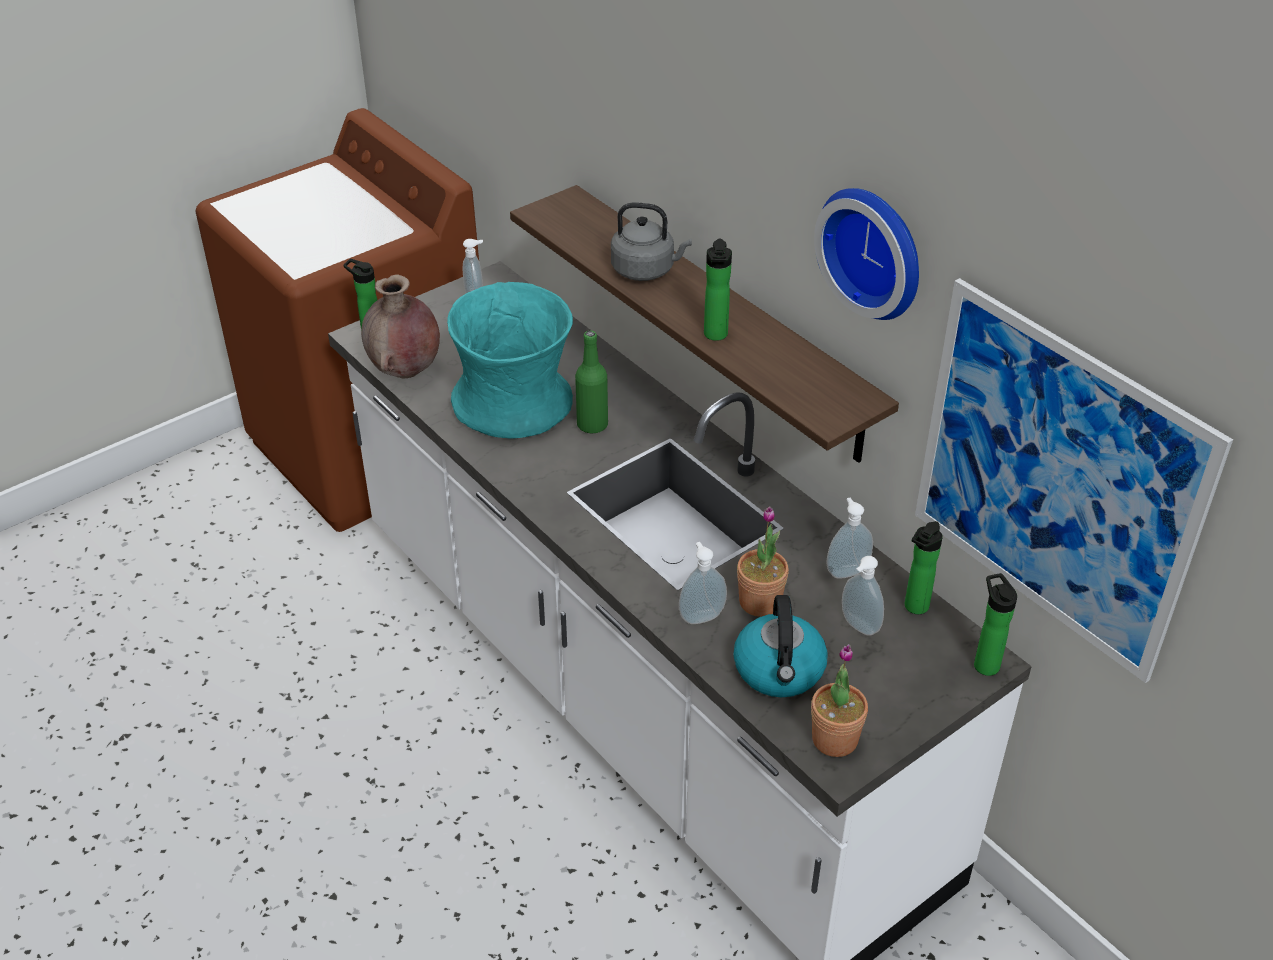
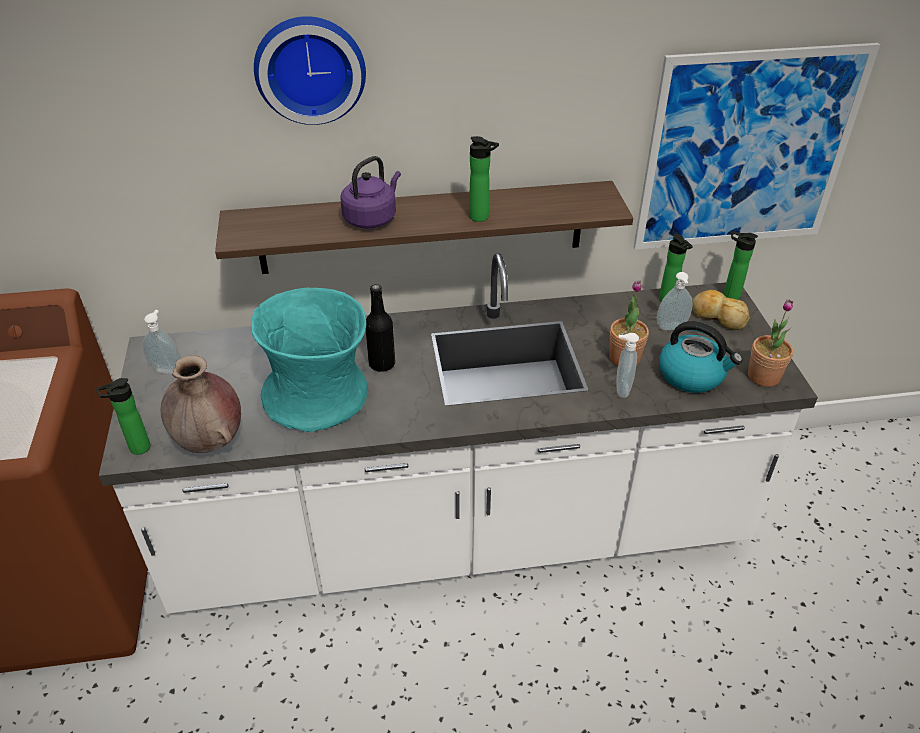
camera: 60 degrees left, 0 degrees up
(592, 425) = (382, 364): green bottle -> black bottle
(646, 270) = (372, 218): grey kettle -> purple kettle
(846, 570) = (619, 312): soap dispenser -> none
(876, 250) = (584, 77): wall clock -> wall clock (310, 68)
(925, 664) = (718, 316): none -> bread

